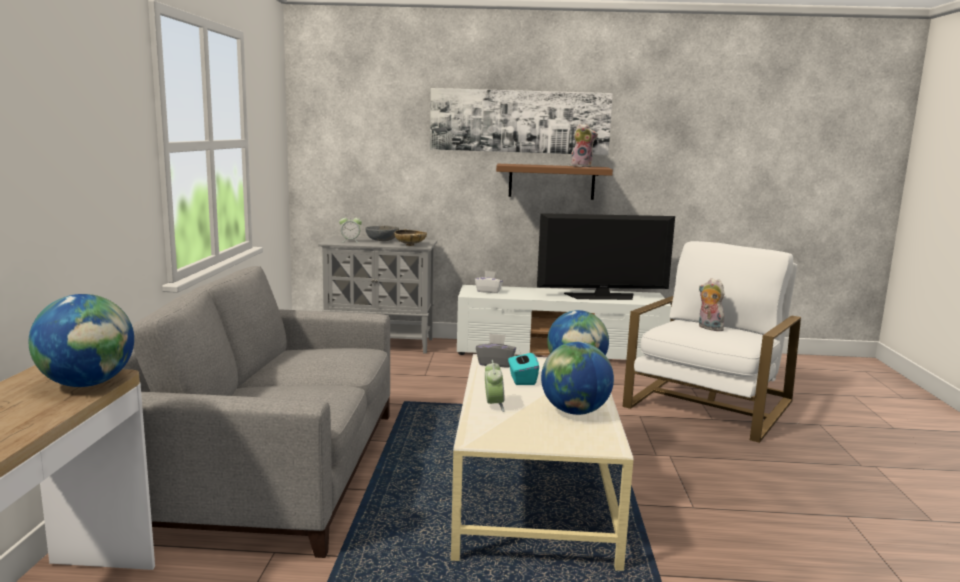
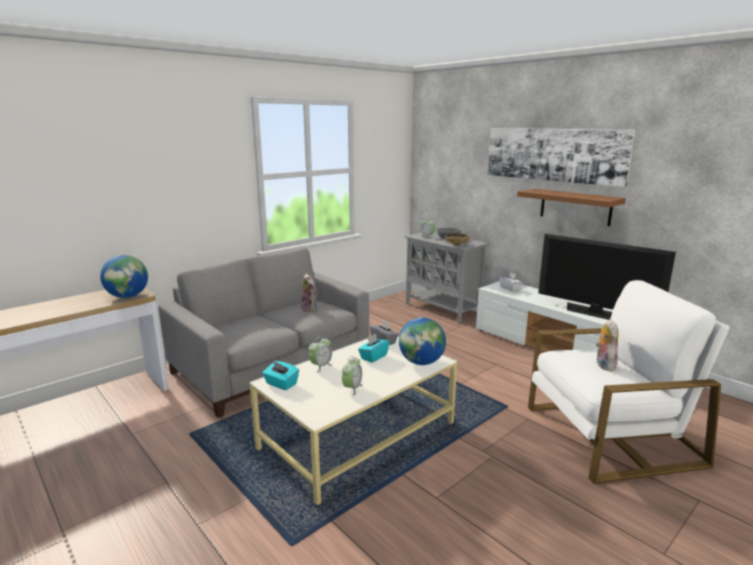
camera: 45 degrees right, 5 degrees up
(496, 436) = (281, 384): none -> turquoise tissue box
(574, 412) = (352, 388): globe -> alarm clock
(582, 166) = (594, 196): plush toy -> plush toy (310, 309)

